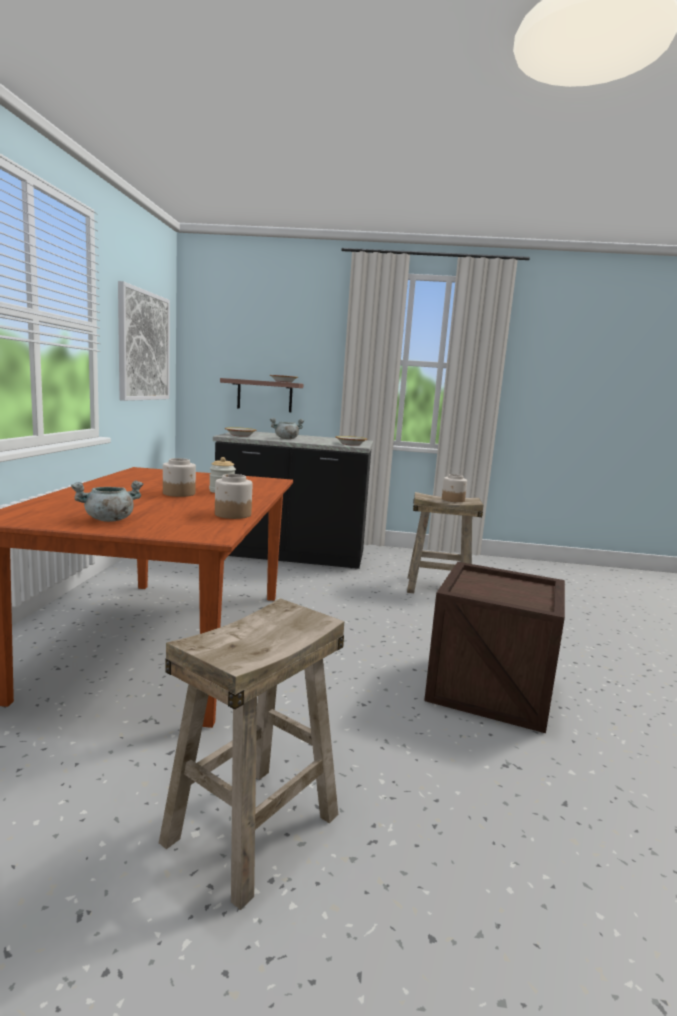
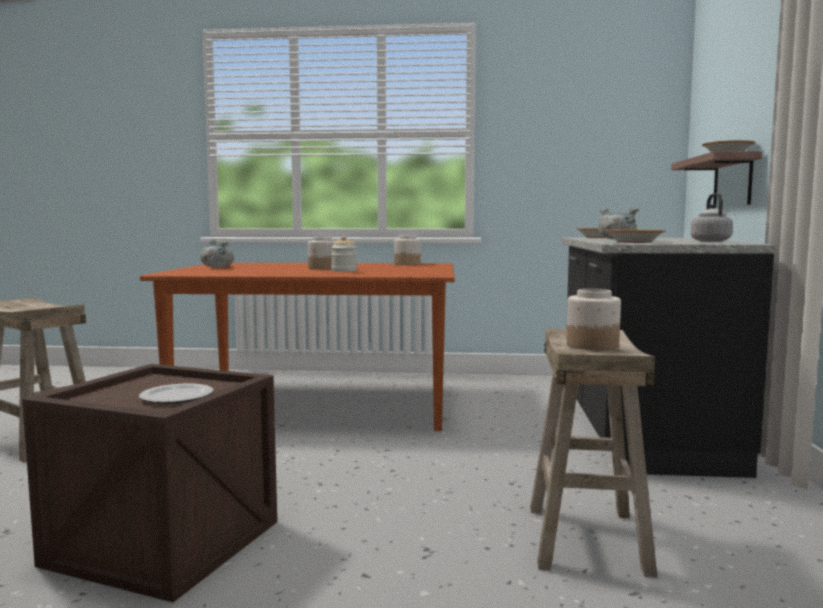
camera: 90 degrees right, 5 degrees down
(143, 346) = (582, 140): picture -> none
(232, 514) = (239, 273): jar -> jar (407, 264)
(333, 438) = (709, 241): none -> grey kettle
(509, 585) = (176, 397): none -> plate

